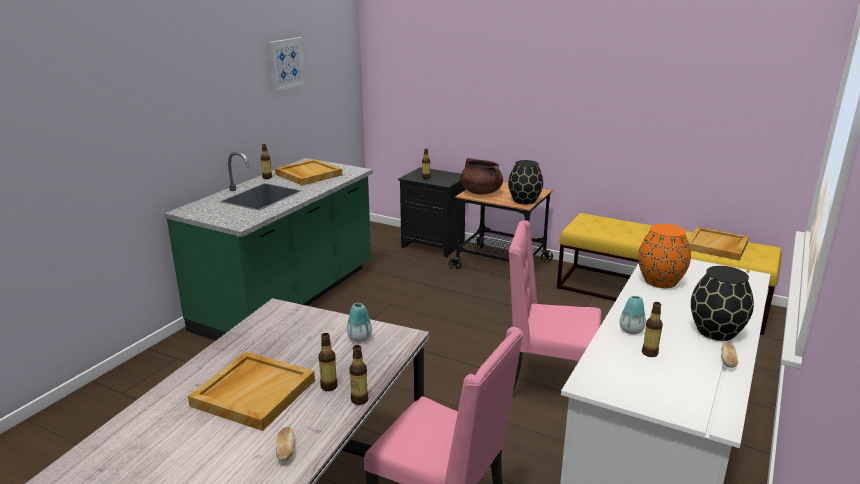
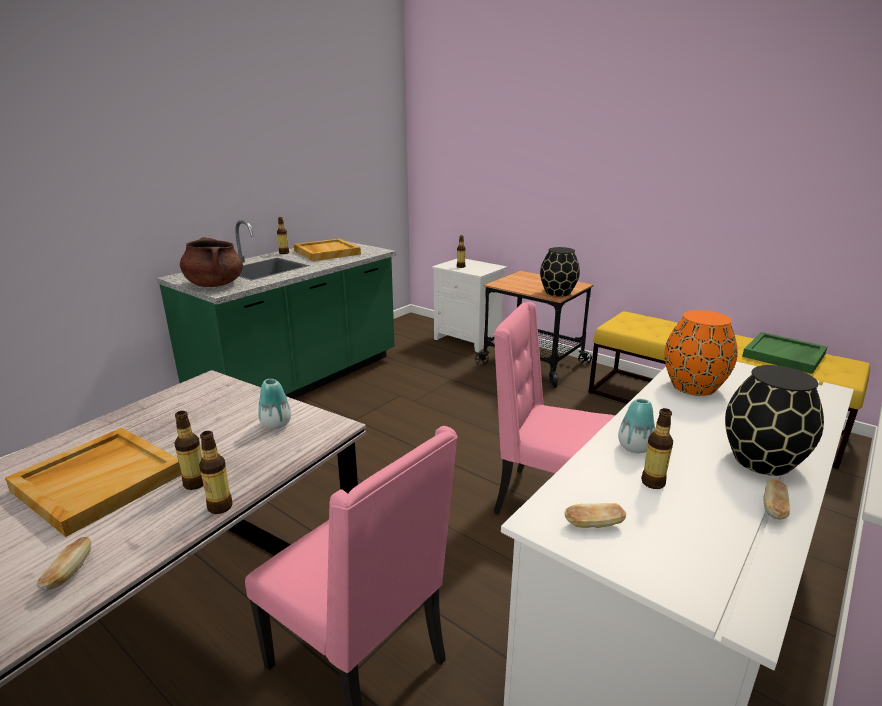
camera: 10 degrees right, 0 degrees up
(286, 64) = (314, 137): picture -> none
(435, 245) = (469, 339): black nightstand -> white nightstand
(480, 192) = (512, 282): brown cooking pot -> brown cooking pot (214, 284)
(620, 383) = (594, 525): none -> bread
(717, 246) = (784, 355): beige tray -> green tray

